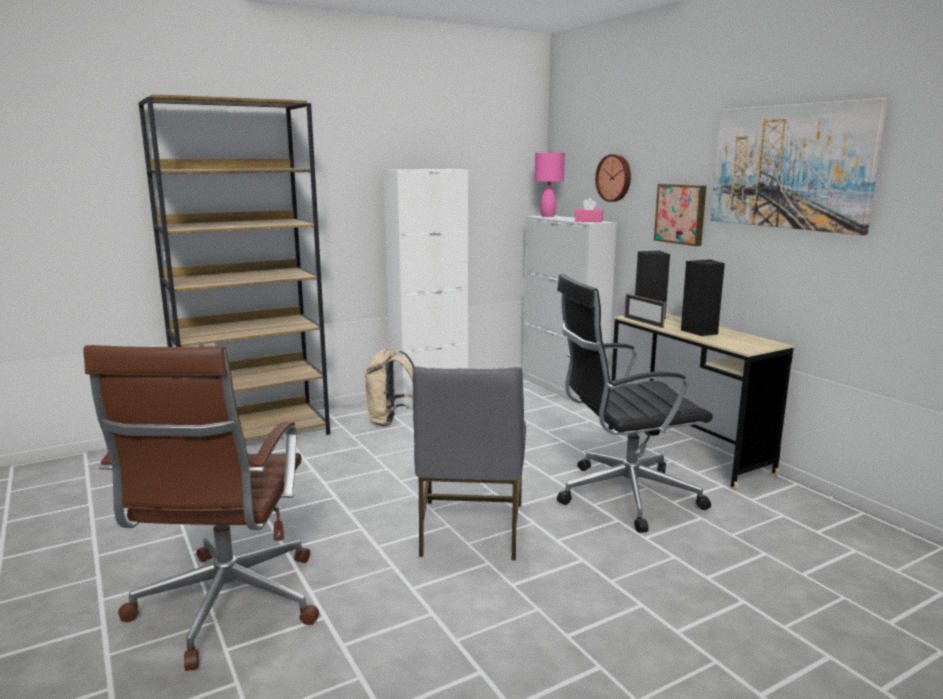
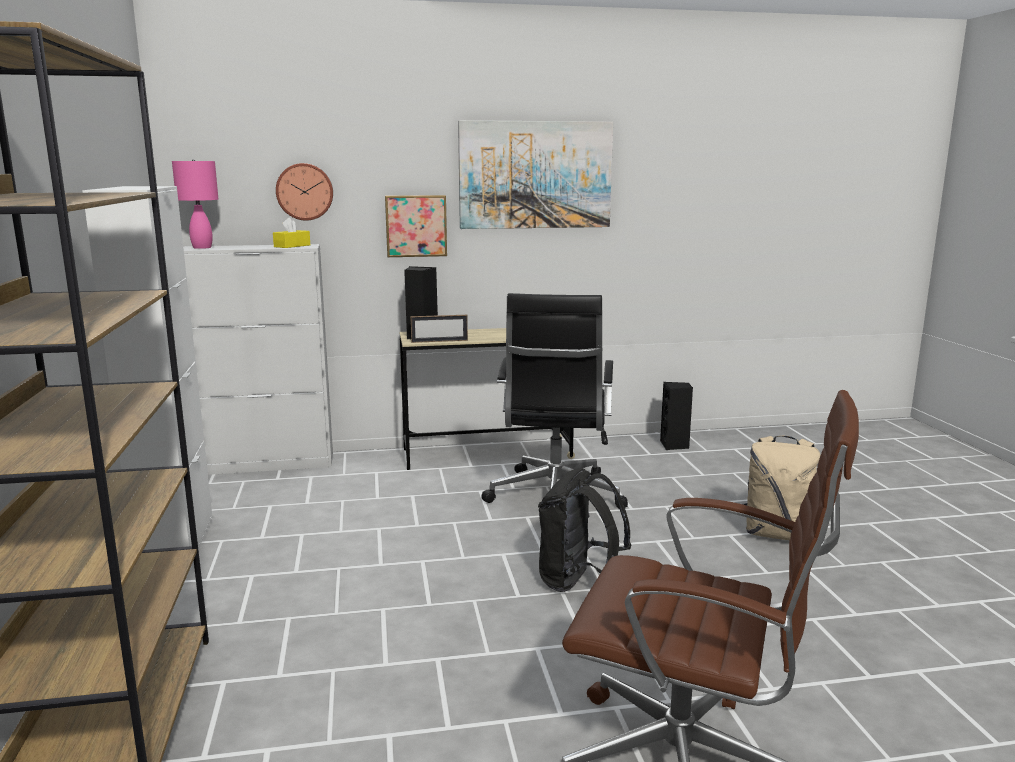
camera: 70 degrees left, 0 degrees up
(392, 420) = (223, 583): beige backpack -> beige backpack (777, 534)
(470, 530) = (578, 581): grey chair -> black backpack
(588, 221) = (292, 246): pink tissue box -> yellow tissue box
(700, 332) = (496, 335): black speaker -> black speaker (674, 445)

